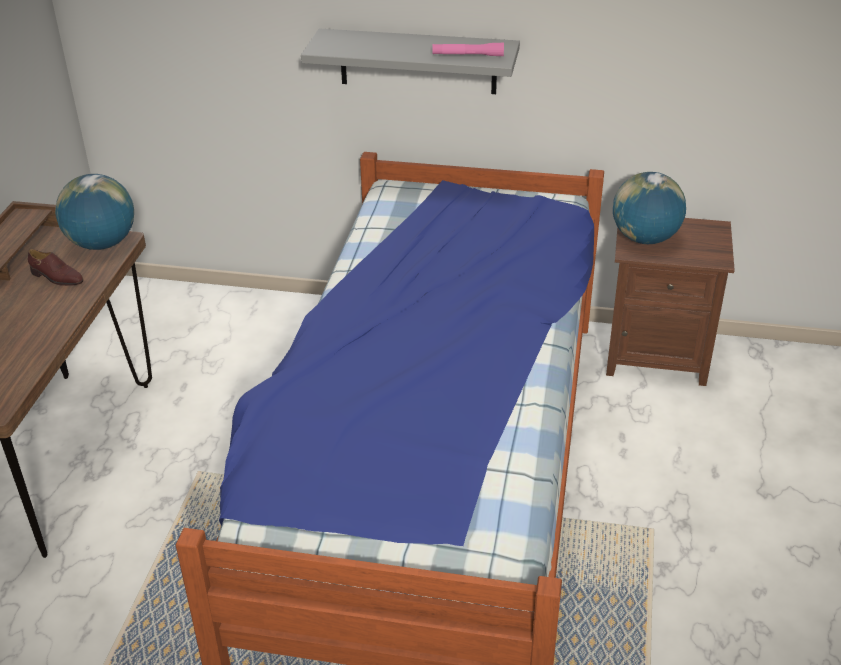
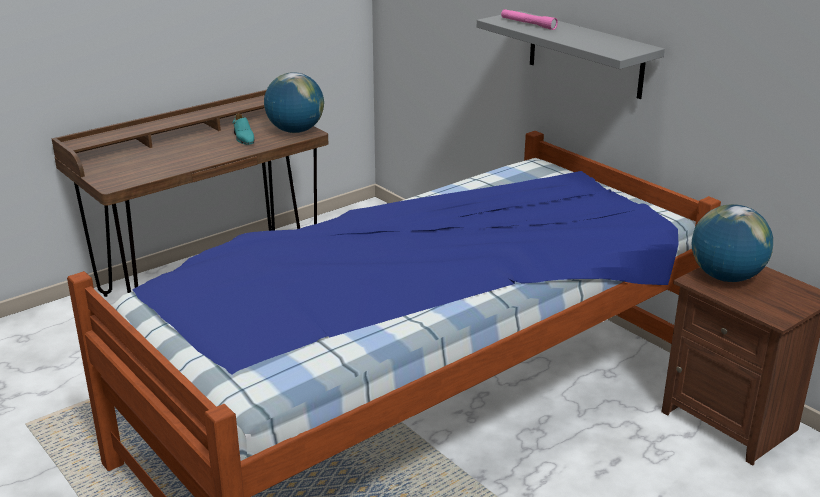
camera: 40 degrees right, 10 degrees down
(57, 278) = (243, 138): brown shoe -> turquoise shoe
(468, 55) = (600, 46): pink flashlight -> pink flashlight (528, 24)

